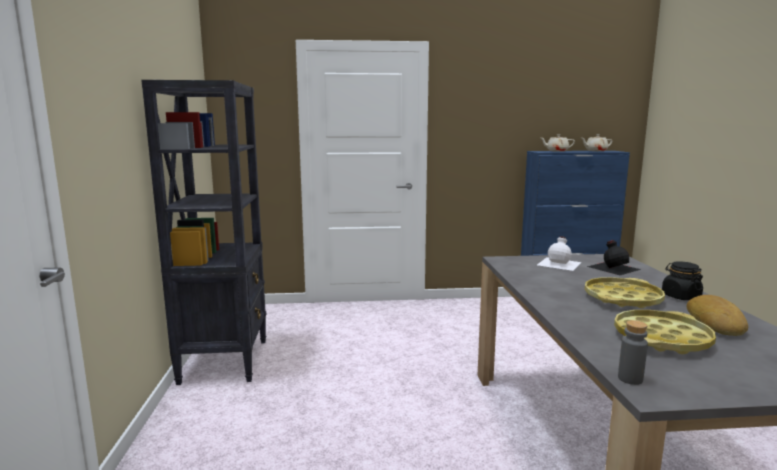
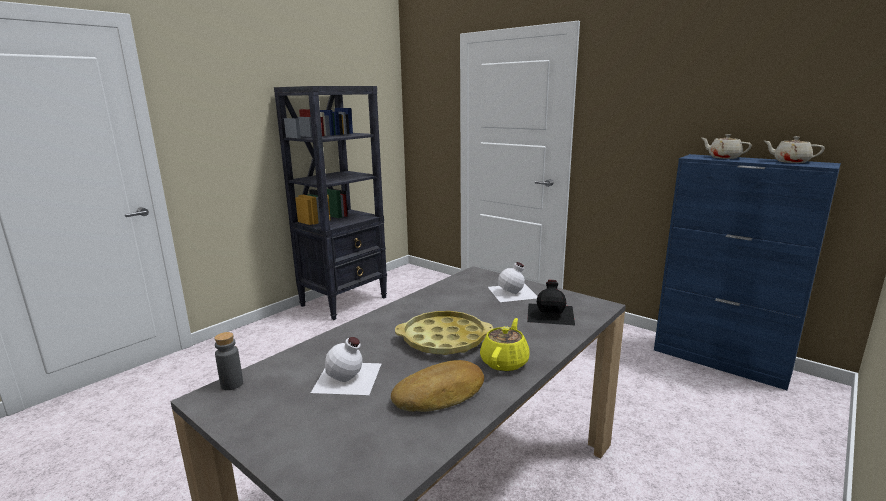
camera: 45 degrees right, 5 degrees up
(661, 338) = (348, 378): yellow tray -> white bottle
(680, 296) = (505, 362): black jar -> yellow teapot

